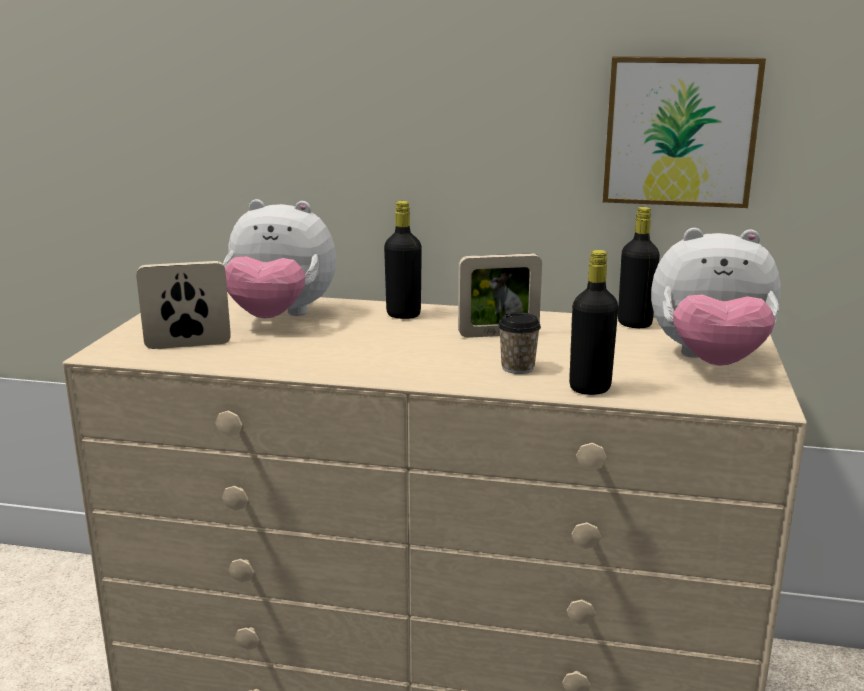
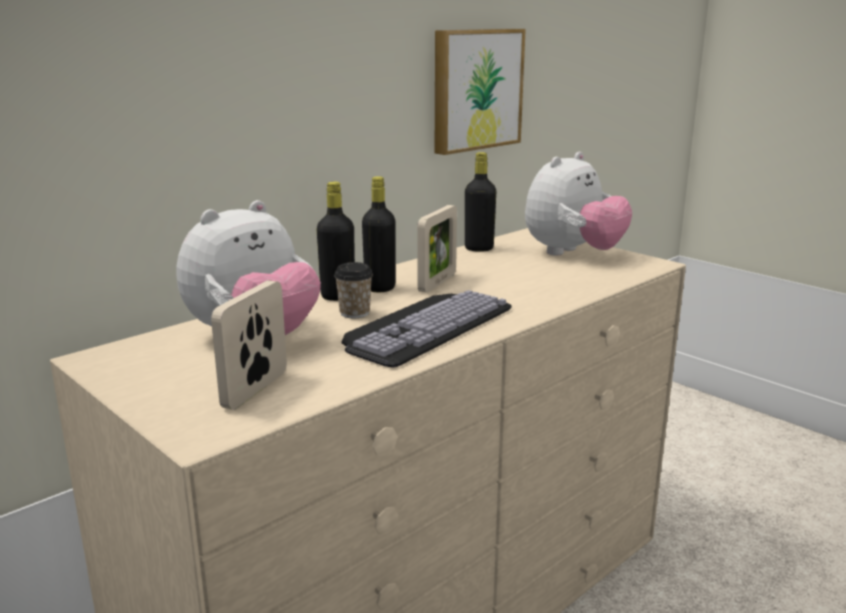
camera: 55 degrees left, 0 degrees up
(383, 356) = (424, 325): none -> keyboard
(517, 368) = (514, 296): cup -> cup (354, 313)
(590, 388) = (578, 289): black bottle -> black bottle (380, 288)

